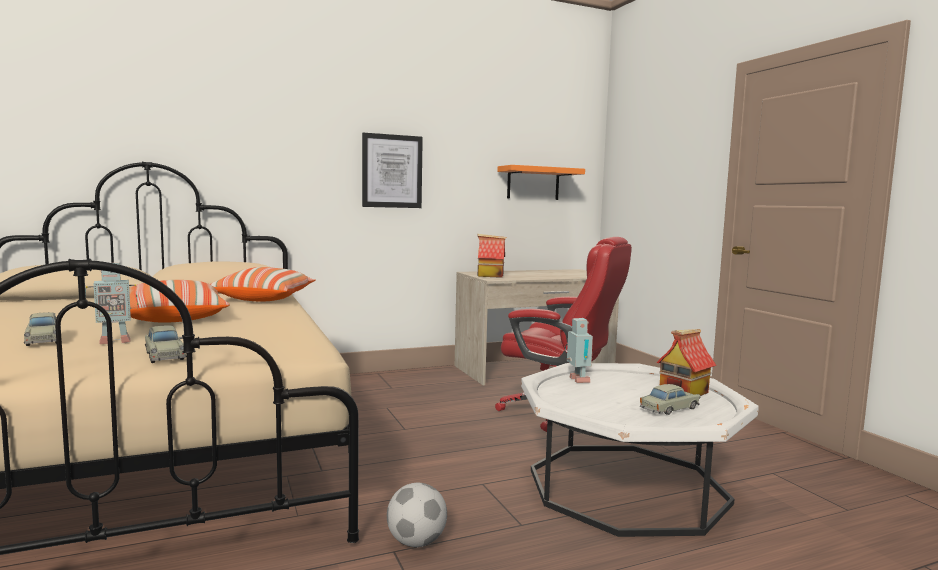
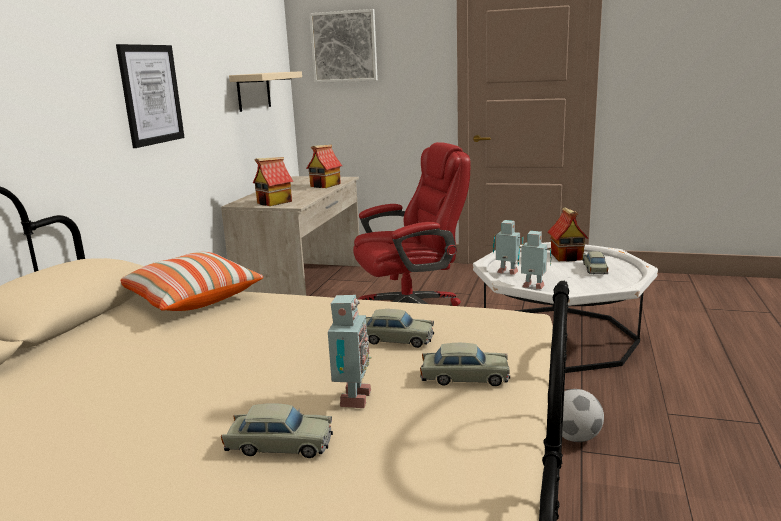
camera: 50 degrees left, 10 degrees up
(172, 318) = (244, 358): pillow -> none
(228, 335) = (395, 339): none -> beige toy car
(533, 183) = (253, 91): orange shelf -> beige shelf
(556, 395) = (533, 287): none -> toy robot
(569, 276) = (325, 185): none -> toy house
(640, 147) = (344, 47): none -> picture

